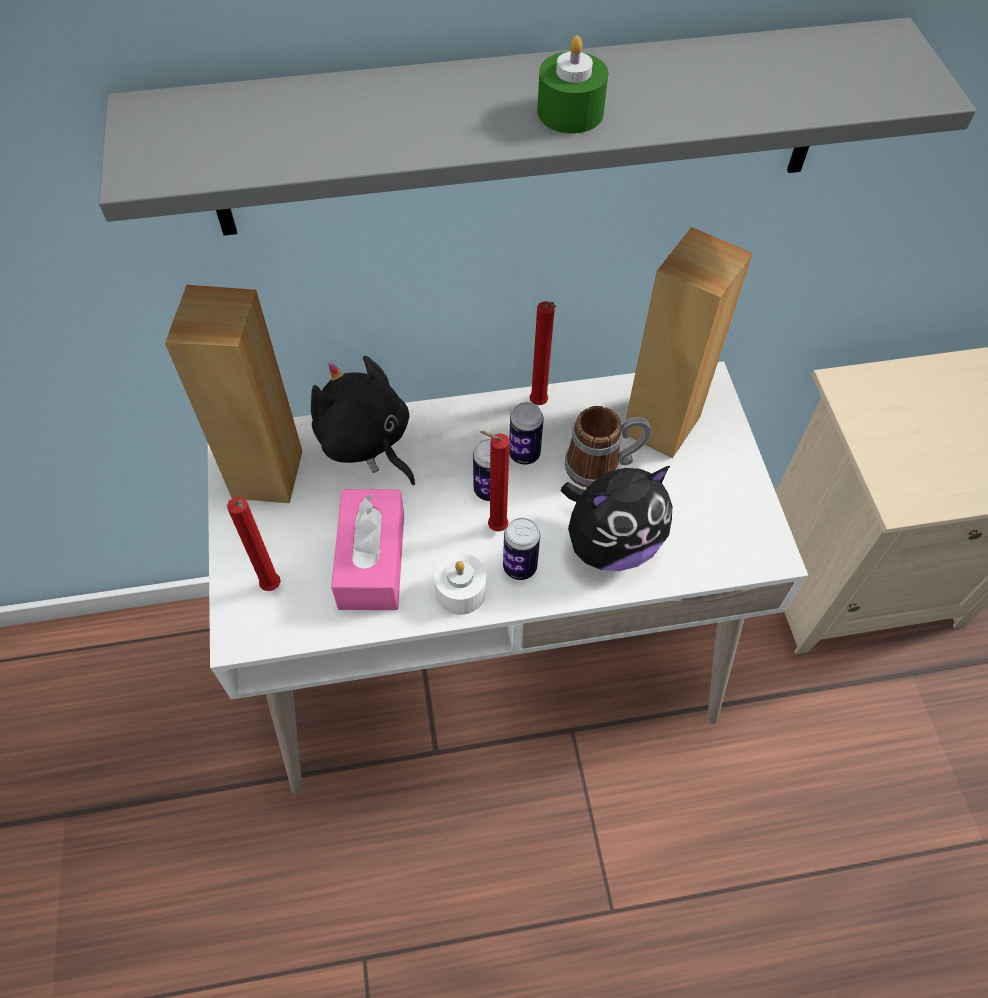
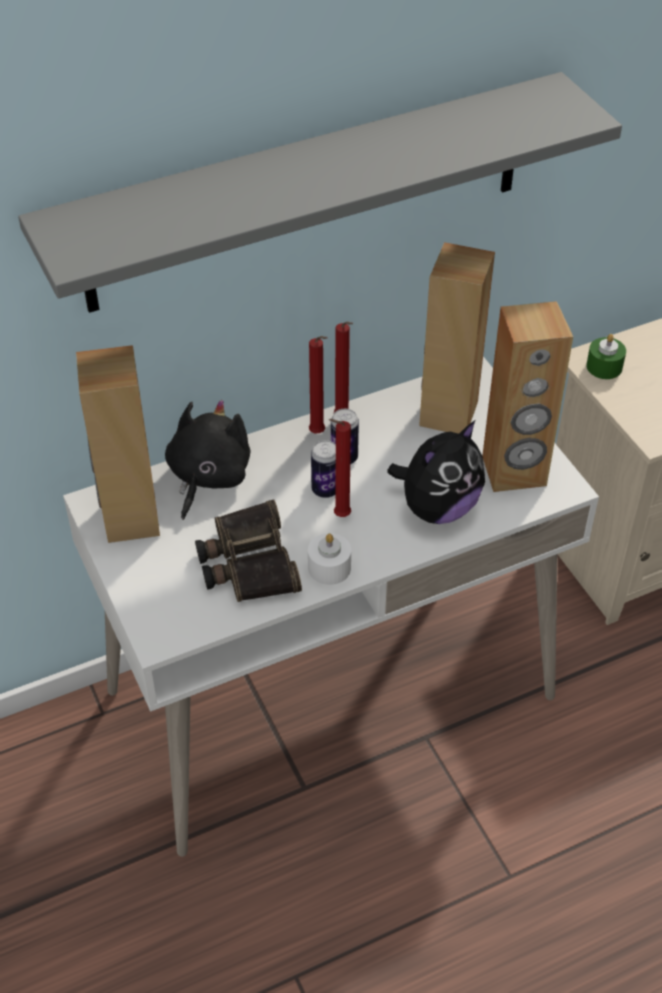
camera: 15 degrees left, 10 degrees down
(273, 588) = (172, 600): red candle -> red candle (319, 434)
(366, 442) = (207, 477): black plush toy -> black plush toy turned 75 degrees clockwise
(372, 560) = (247, 562): pink tissue box -> binoculars
(520, 567) = (371, 540): can -> none
(570, 112) = (355, 171): green candle -> green candle (604, 367)
(603, 466) = (412, 453): mug -> none
(715, 518) = (514, 471): none -> brown speaker

